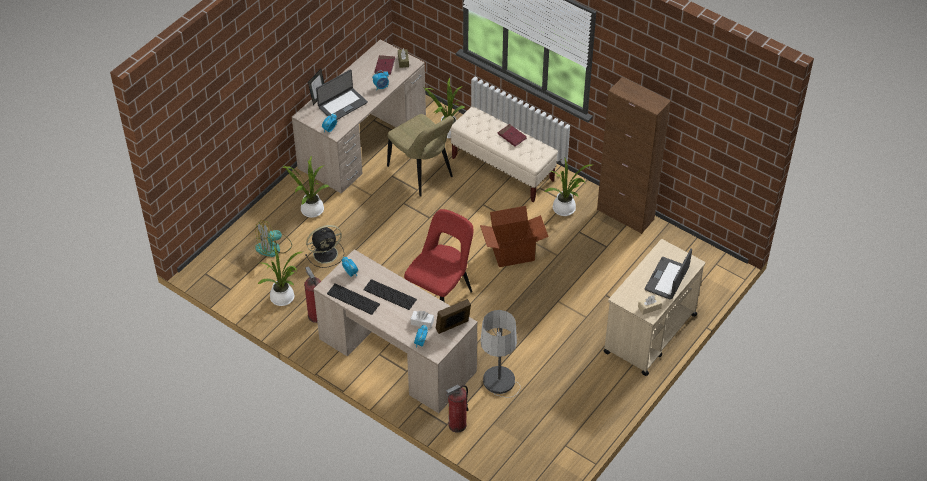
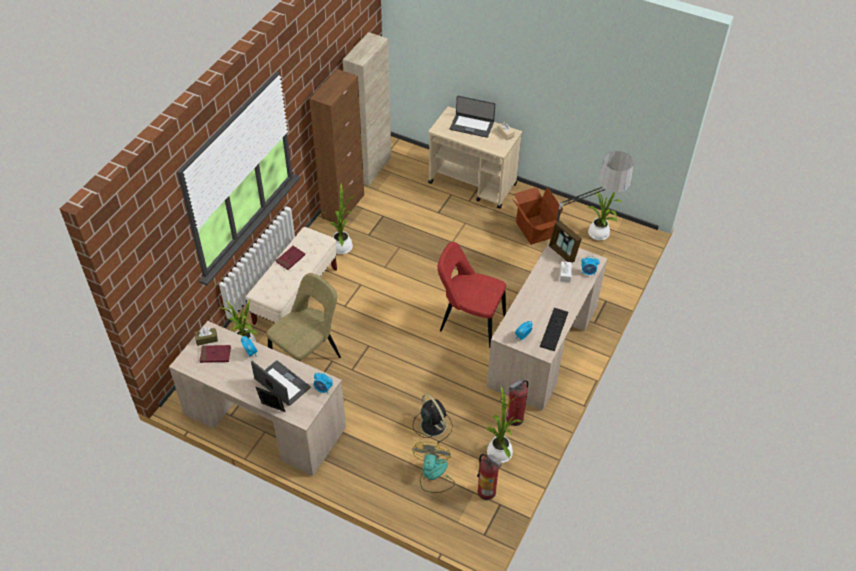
camera: 100 degrees left, 0 degrees up
(273, 247) = (433, 475): fan -> fan turned 135 degrees counterclockwise
(310, 210) = (374, 451): potted plant -> potted plant (599, 235)
(390, 294) = (540, 302): keyboard -> none
(457, 425) = (603, 293): fire extinguisher -> fire extinguisher (487, 491)
(512, 252) = (401, 277): cardboard box -> cardboard box (534, 230)
(685, 244) = (371, 168): none -> beige cabinet

